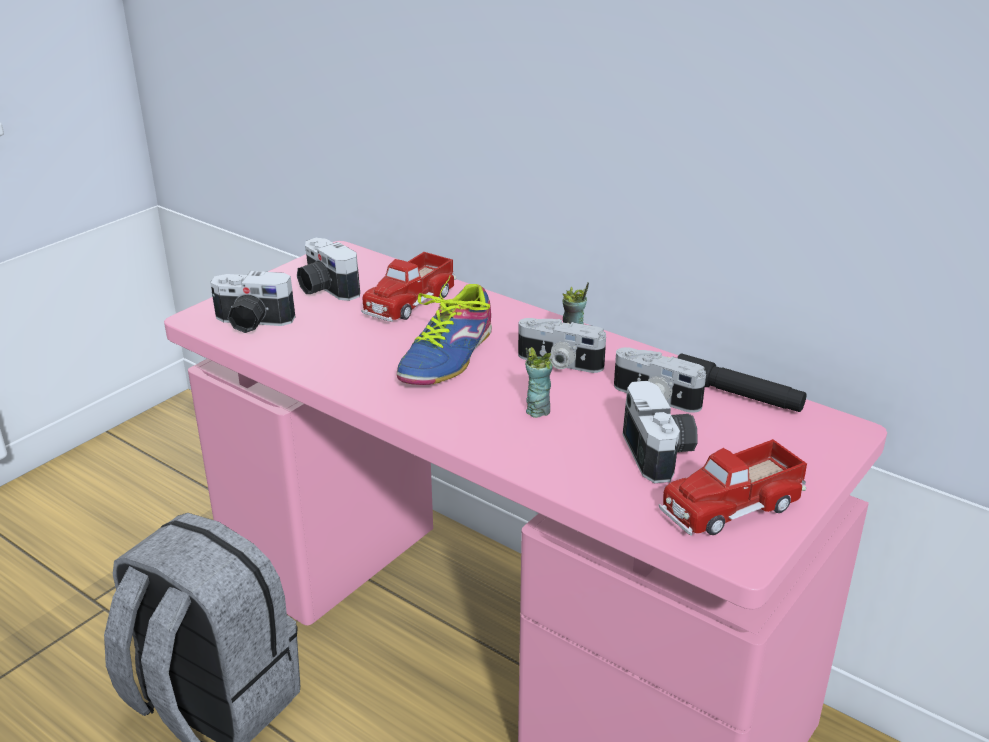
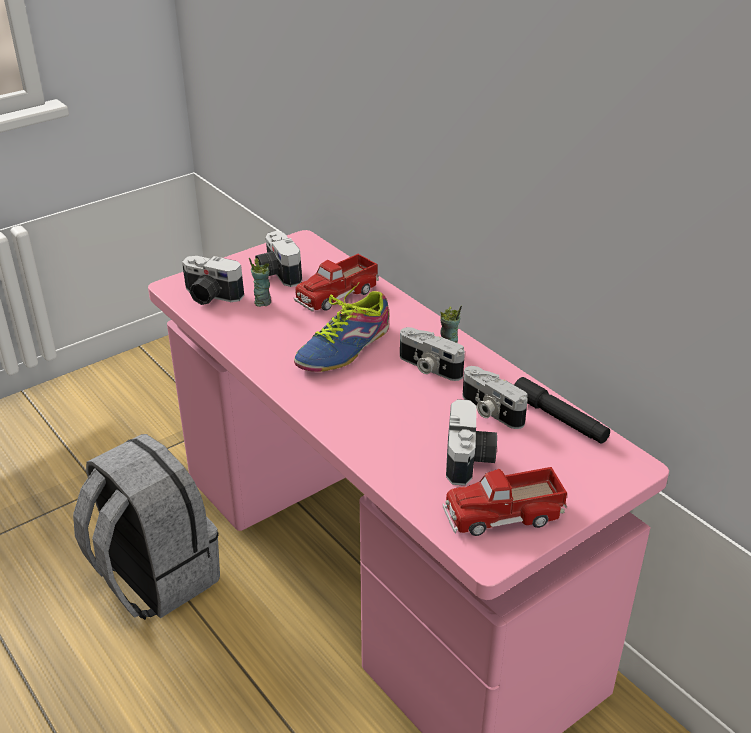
camera: 15 degrees right, 5 degrees up
(537, 410) = (392, 406): cup -> cup (262, 302)

